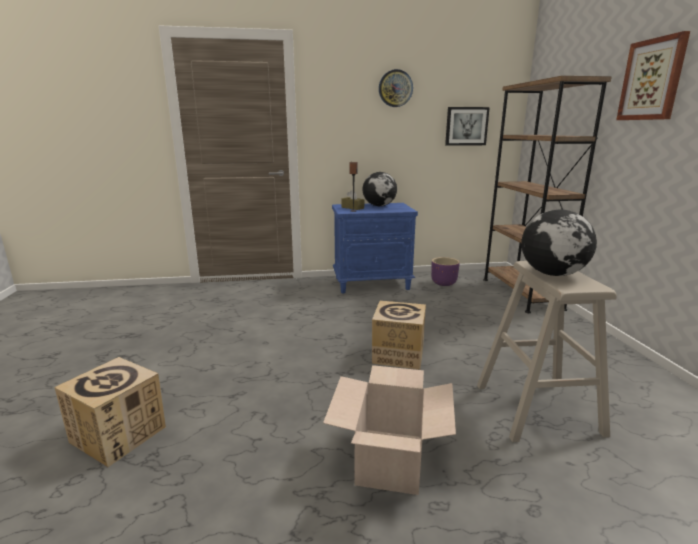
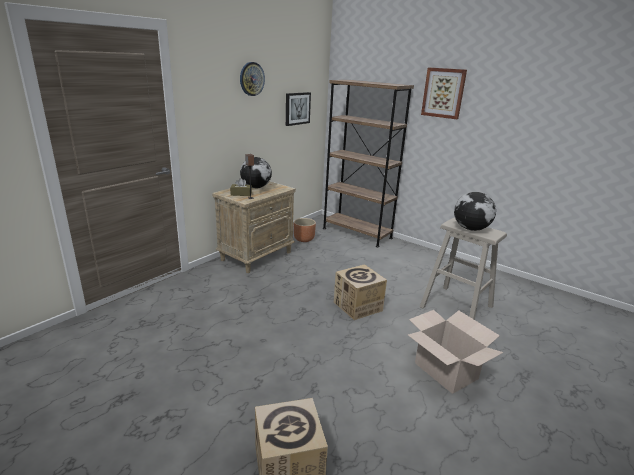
camera: 45 degrees left, 5 degrees up
(372, 283) = (256, 256): blue nightstand -> beige nightstand
(444, 283) = (304, 239): purple planter -> brown planter

